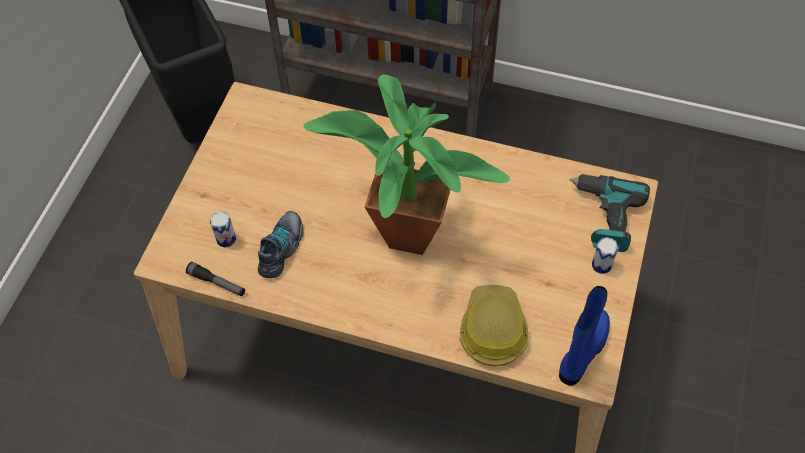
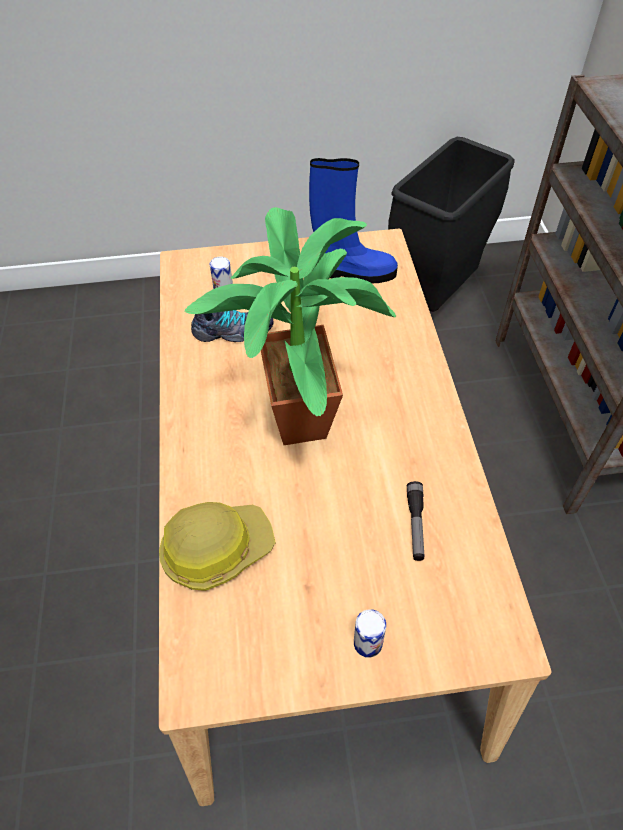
camera: 65 degrees right, 5 degrees down
(217, 283) = (174, 304): flashlight -> flashlight (415, 524)
(581, 351) = (226, 662): blue boot -> blue boot (353, 272)
(605, 217) = (446, 621): power drill -> none

